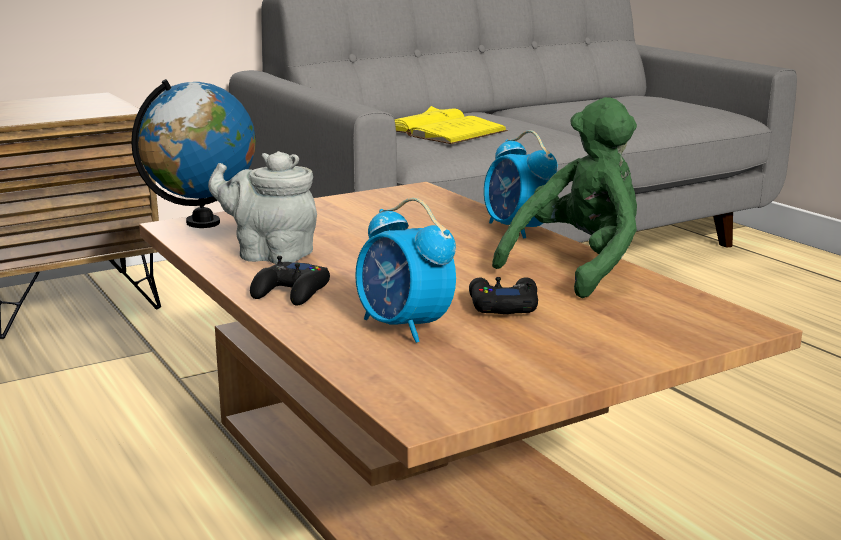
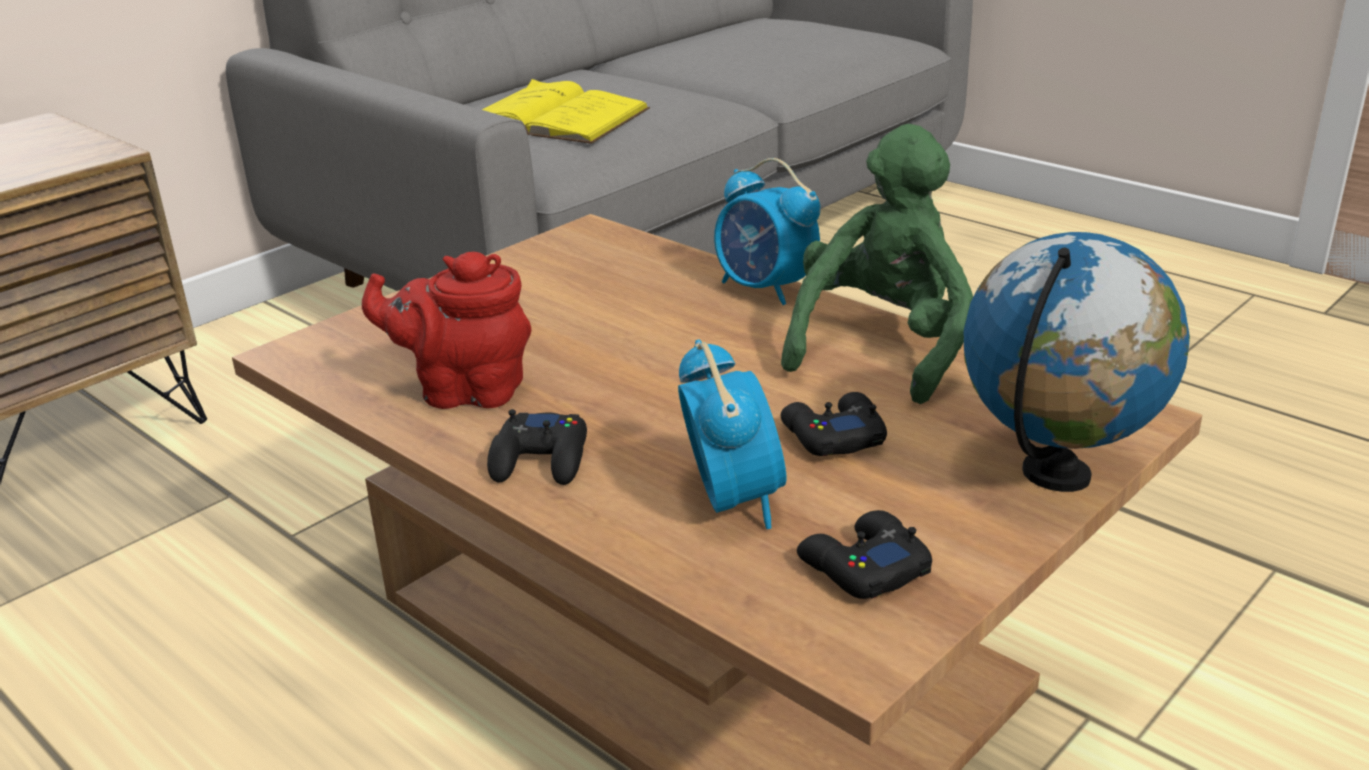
camera: 15 degrees left, 10 degrees up
(203, 223) = (328, 342): globe -> globe (1057, 475)
(270, 255) = (465, 391): grey teapot -> red teapot
(404, 327) = (732, 500): alarm clock -> alarm clock turned 135 degrees counterclockwise
(467, 372) = (862, 567): none -> black game controller

